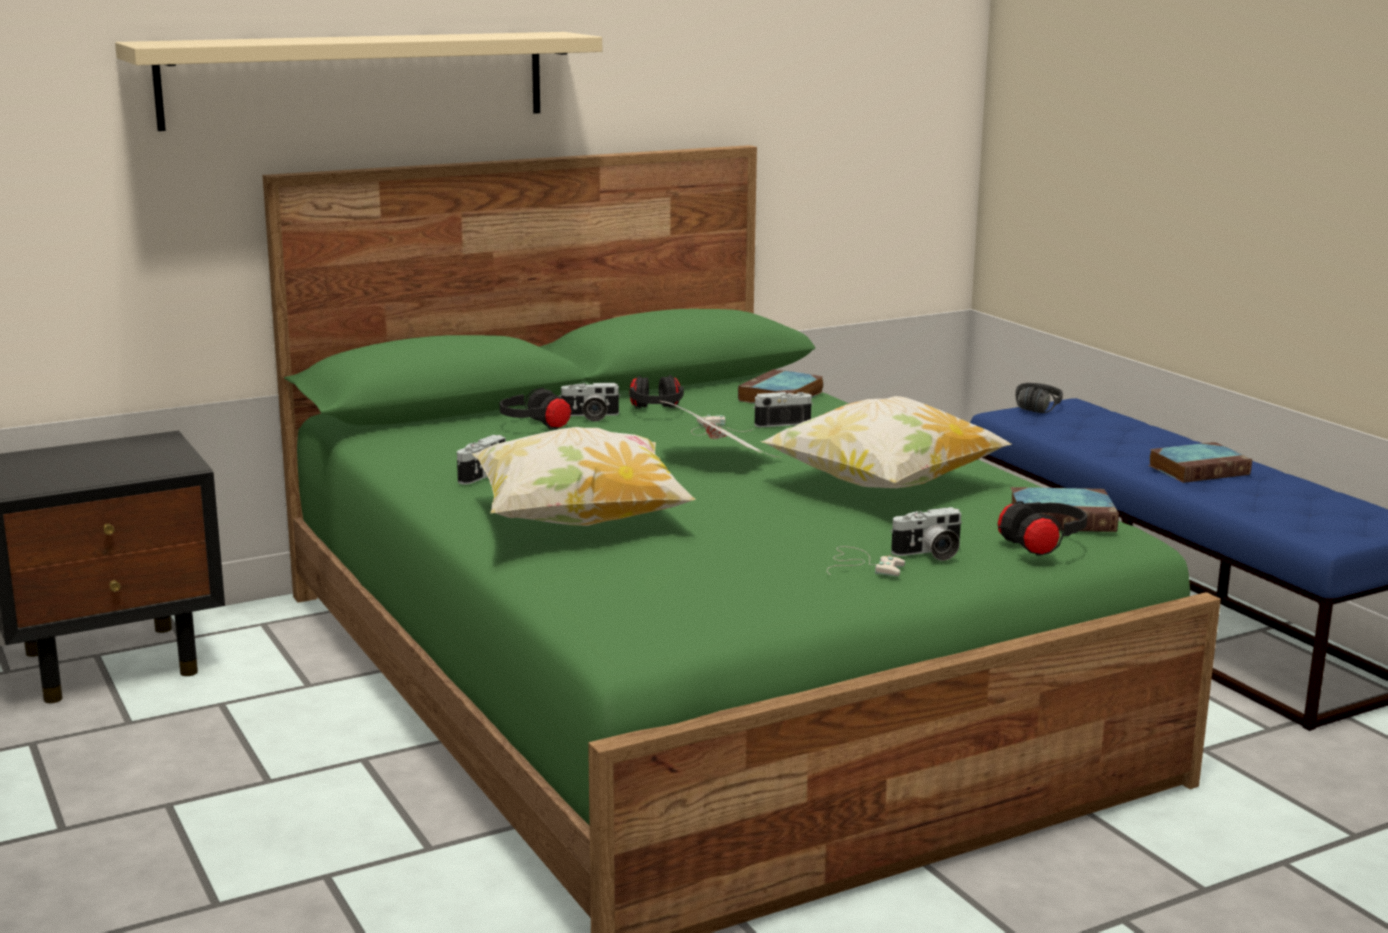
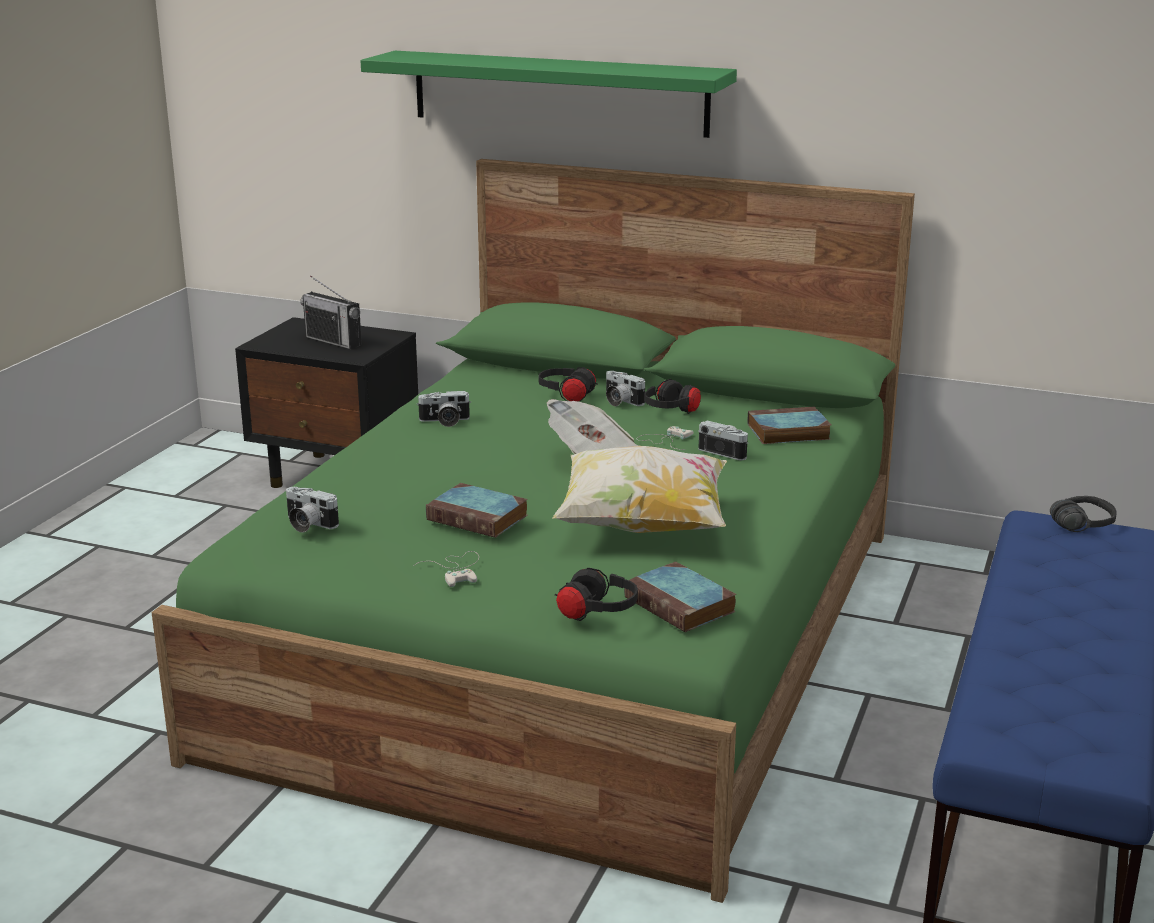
camera: 50 degrees right, 5 degrees up
(104, 463) = (333, 341): none -> radio
(356, 79) = (558, 93): beige shelf -> green shelf
(579, 522) = (401, 470): pillow -> none
(929, 554) = (516, 583): camera -> camera (307, 524)
(1199, 469) = (1061, 637): book -> book (479, 517)

